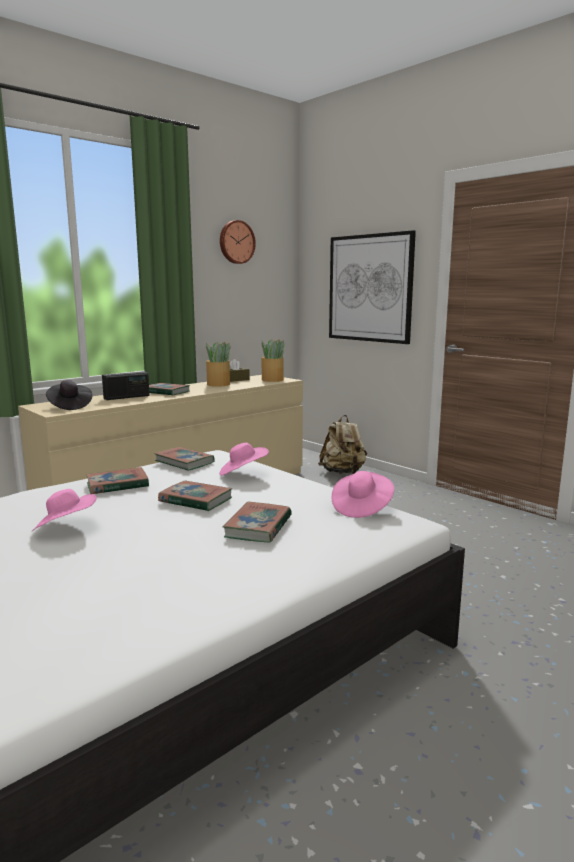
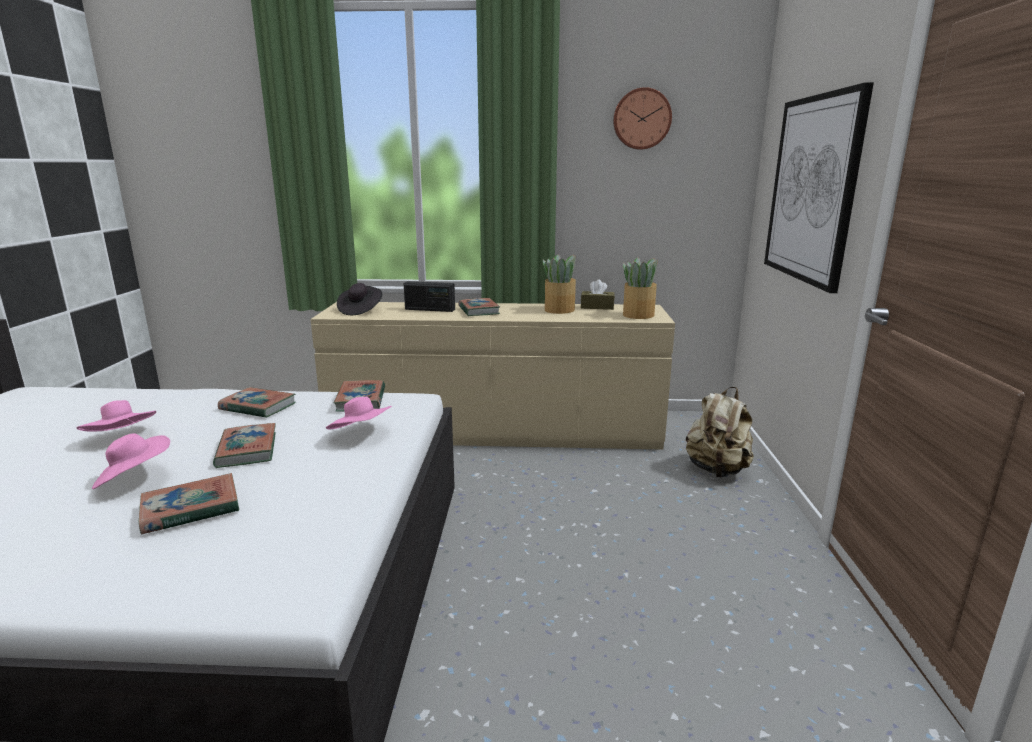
camera: 45 degrees right, 5 degrees up
(361, 508) = (321, 539): pink hat -> pink hat (134, 478)

